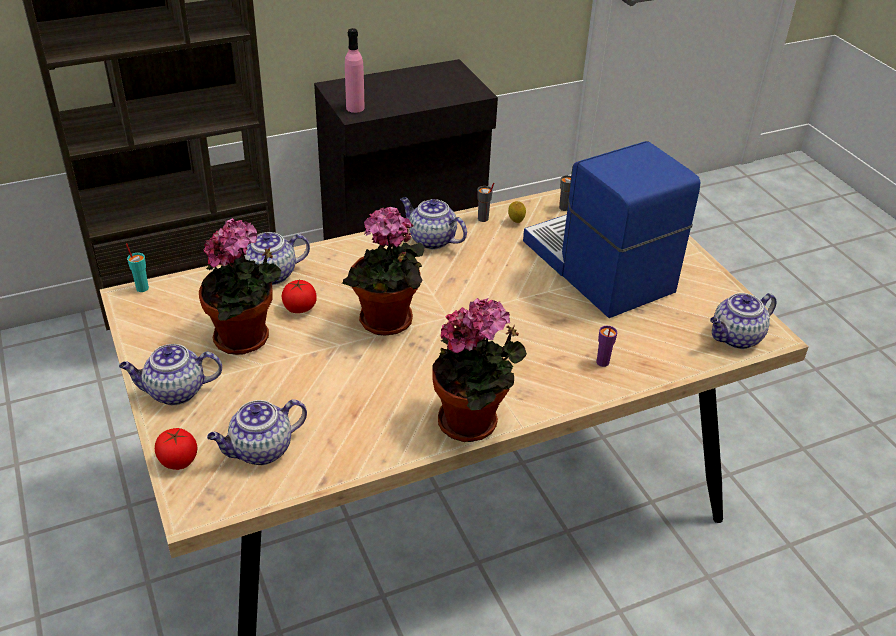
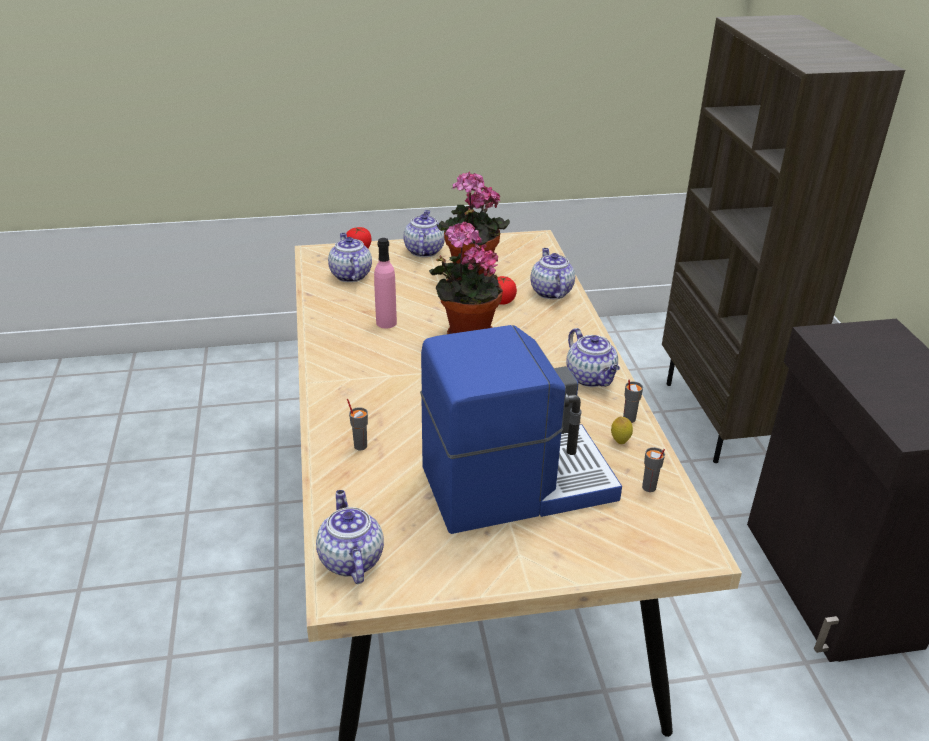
camera: 105 degrees right, 5 degrees down
(142, 288) = (547, 243): turquoise cup -> none
(355, 108) = (835, 337): pink bottle -> pink bottle (386, 323)
(431, 240) = (591, 378): teapot -> teapot turned 105 degrees clockwise
(473, 422) = (325, 360): potted plant -> none
(602, 362) = (360, 446): purple cup -> grey cup

